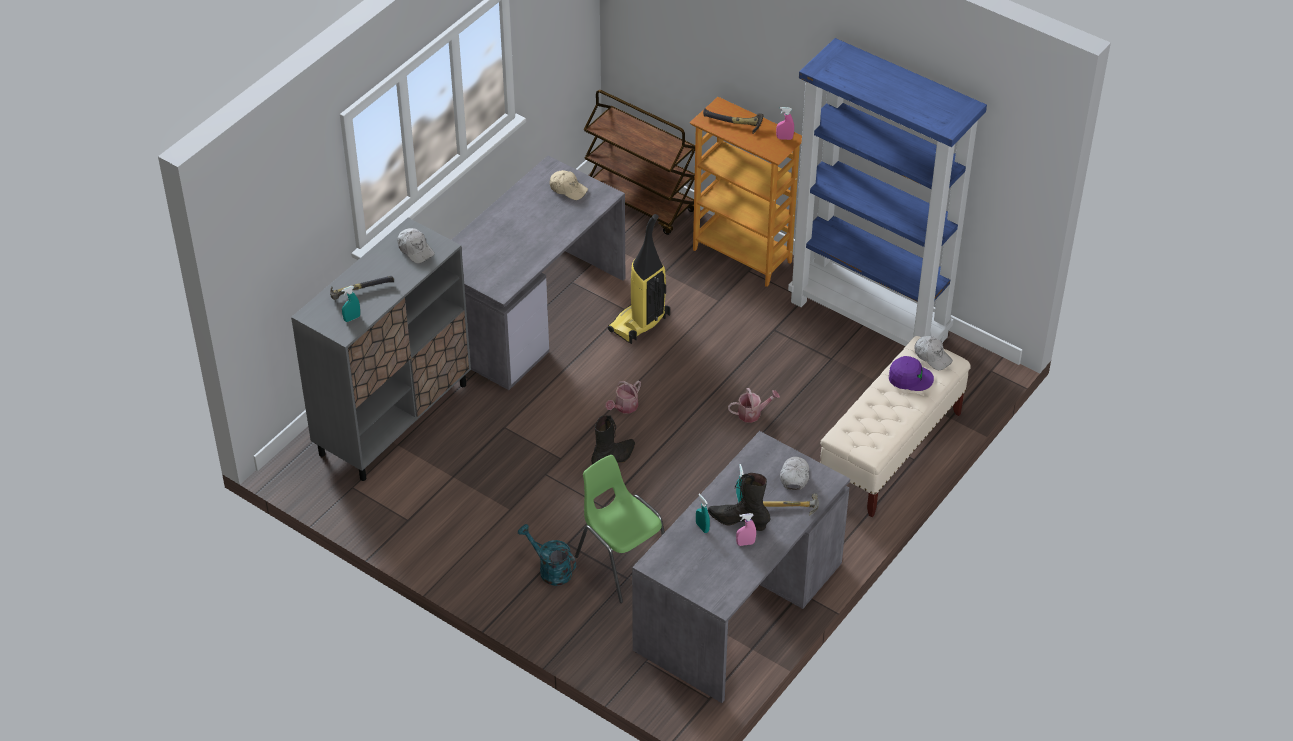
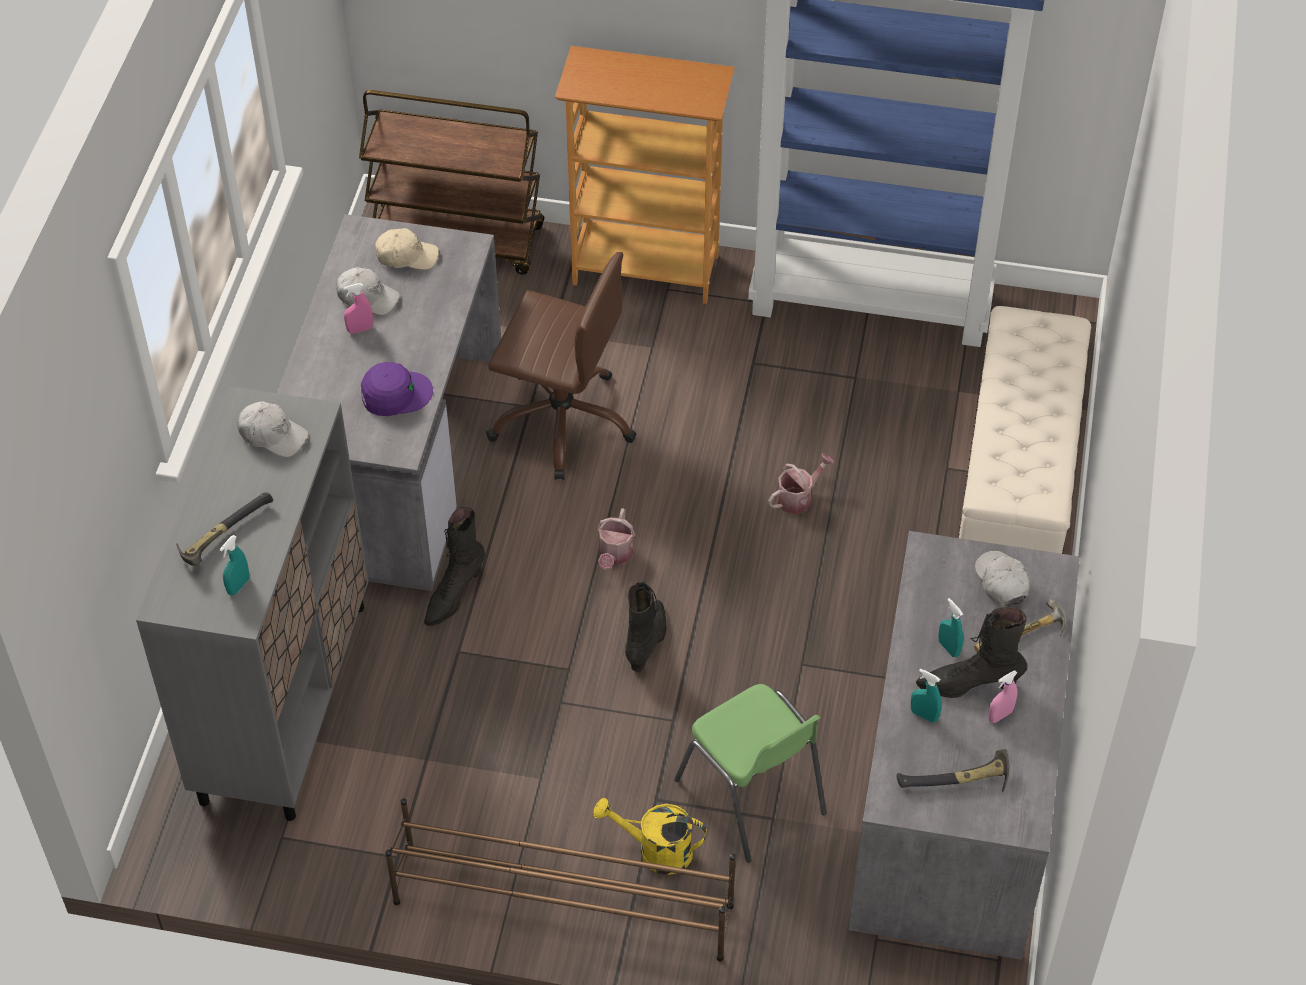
camera: 25 degrees left, 5 degrees up
(482, 576) = (561, 903): none -> brown shoe rack
(520, 397) = (454, 595): none -> black boot
(550, 570) = (655, 851): turquoise watering can -> yellow watering can
(622, 563) = (751, 797): green chair -> green chair turned 150 degrees counterclockwise
(640, 324) = (563, 421): vacuum cleaner -> brown office chair
(733, 124) = (620, 79): hammer -> hammer (957, 783)
(784, 138) = (705, 77): pink spray bottle -> pink spray bottle (360, 329)
(910, 377) = (1028, 370): purple cap -> purple cap (395, 394)
(932, 356) = (1038, 329): white cap -> white cap (367, 297)

